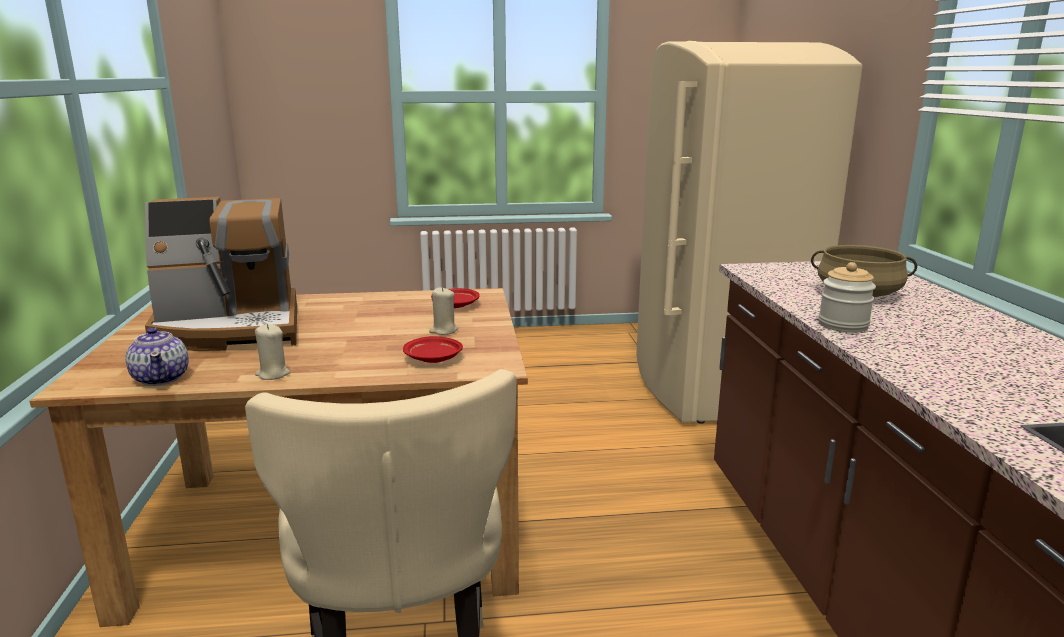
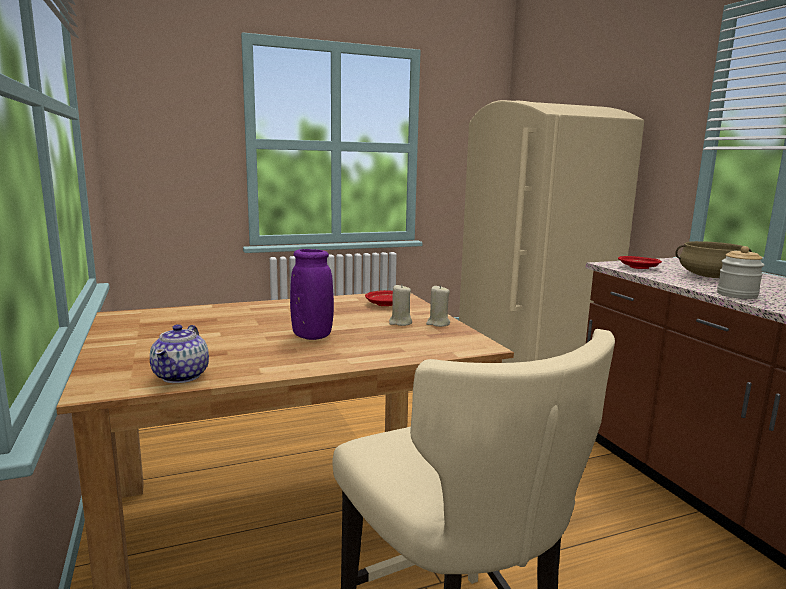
camera: 15 degrees left, 5 degrees down
(161, 378) = (182, 376): teapot -> teapot turned 45 degrees clockwise
(231, 330) = (204, 332): coffee machine -> none
(273, 374) = (290, 365): beige candle -> beige candle (438, 323)
(331, 341) = (312, 336): none -> purple vase
(433, 359) = (419, 343): red plate -> red plate (639, 268)

